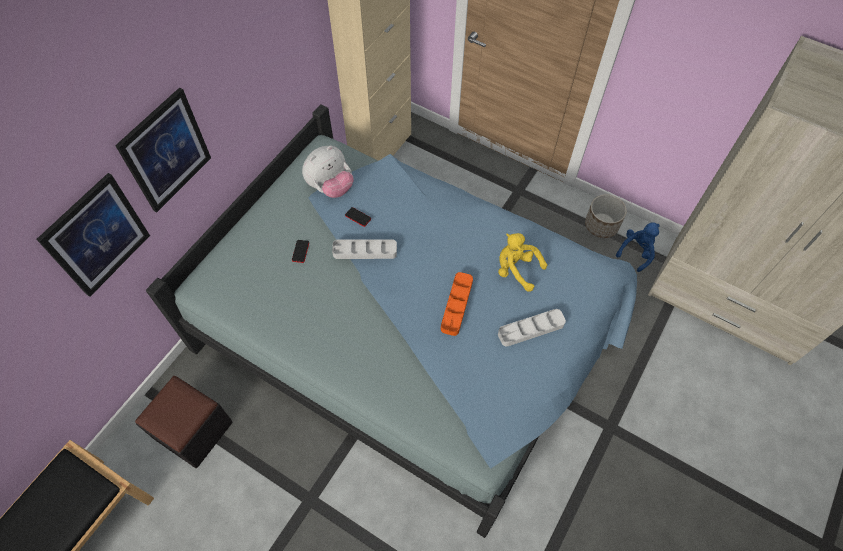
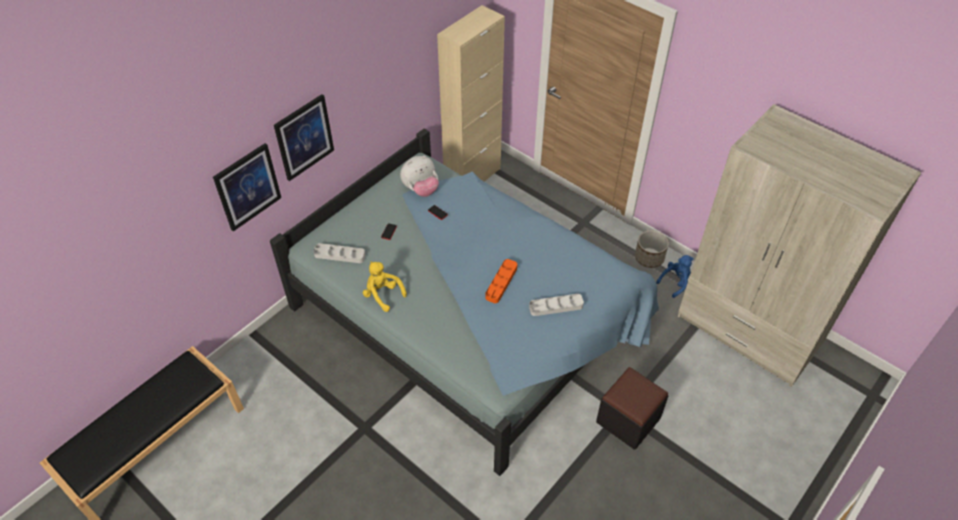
camera: 10 degrees right, 10 degrees down
(194, 430) = (283, 365): black ottoman -> black ottoman (628, 420)
(365, 251) = (438, 237): grey tray -> grey tray (339, 255)
(516, 269) = (554, 264): yellow plush toy -> yellow plush toy (382, 295)

